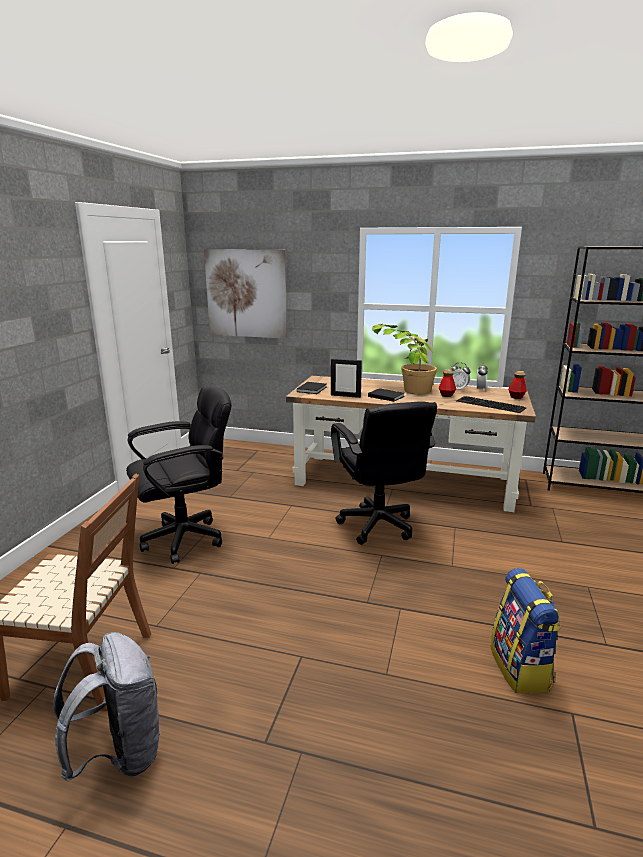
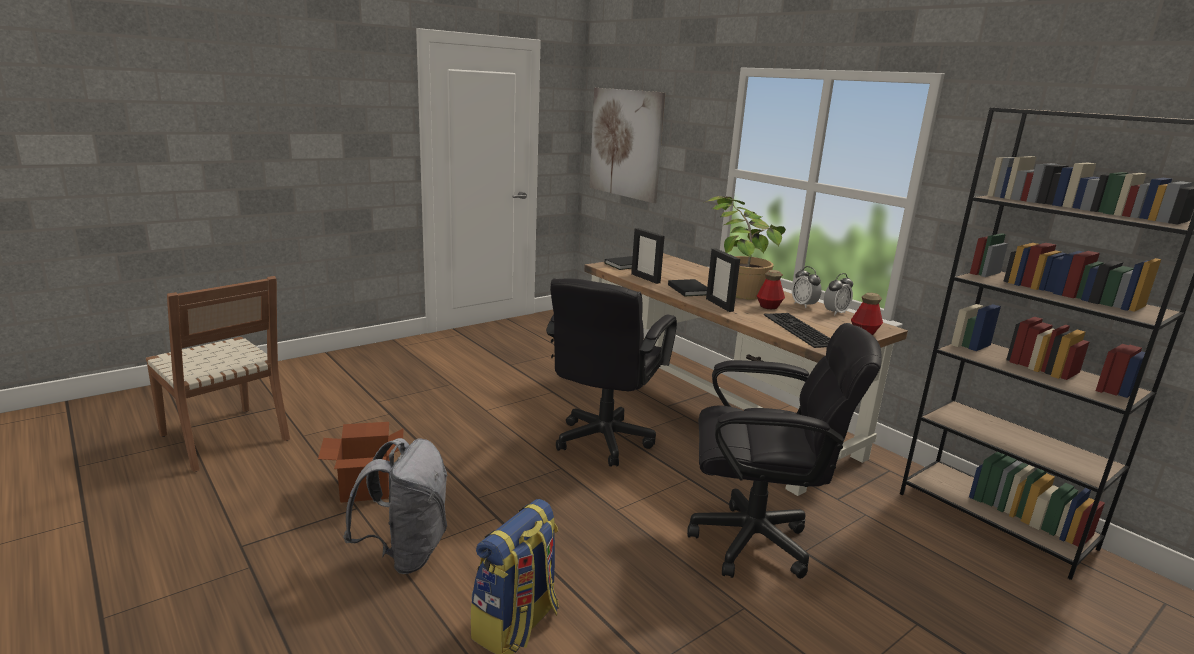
camera: 35 degrees right, 0 degrees up
(120, 753) = (163, 500): grey backpack -> grey backpack (405, 553)
(188, 538) = (423, 384): black office chair -> black office chair (758, 543)
(282, 638) = (366, 488): none -> cardboard box
(423, 401) = (720, 305): none -> picture frame

